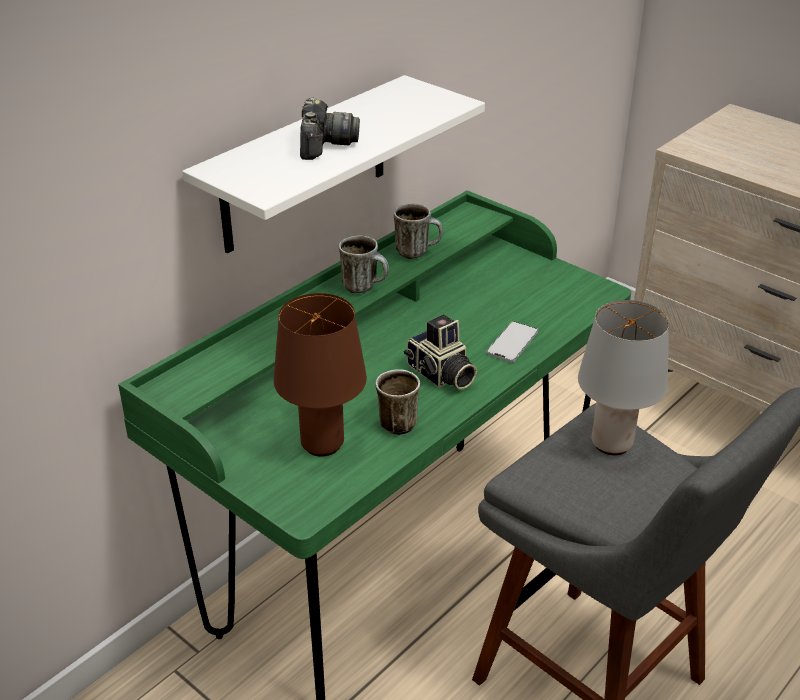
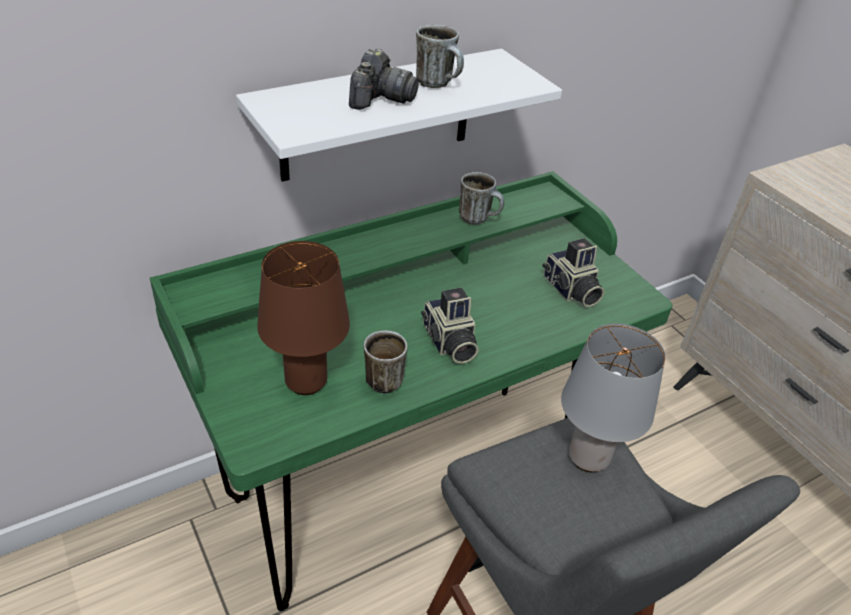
camera: 15 degrees right, 5 degrees up
(365, 287) = (414, 241): mug -> mug (439, 84)
(512, 343) = (532, 328): phone -> none
(531, 300) = (570, 290): none -> camera

